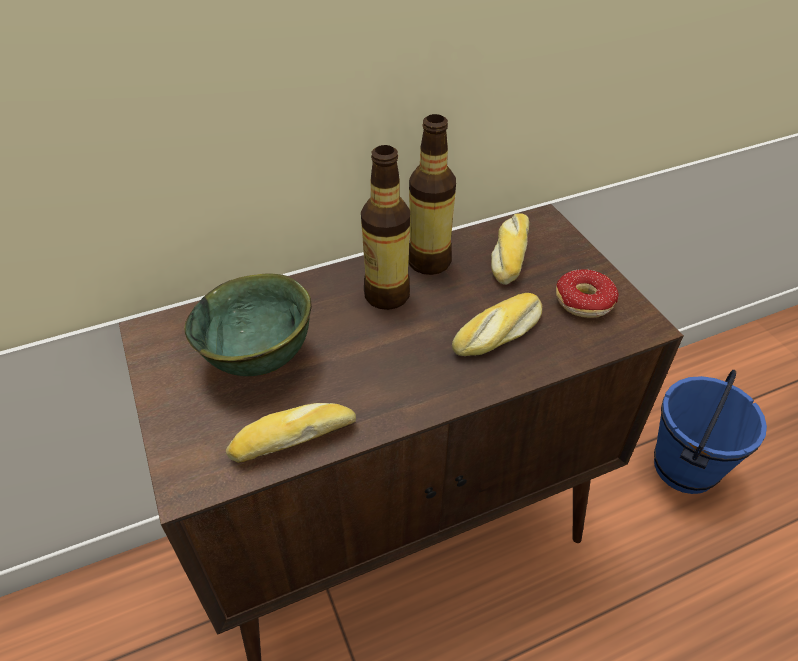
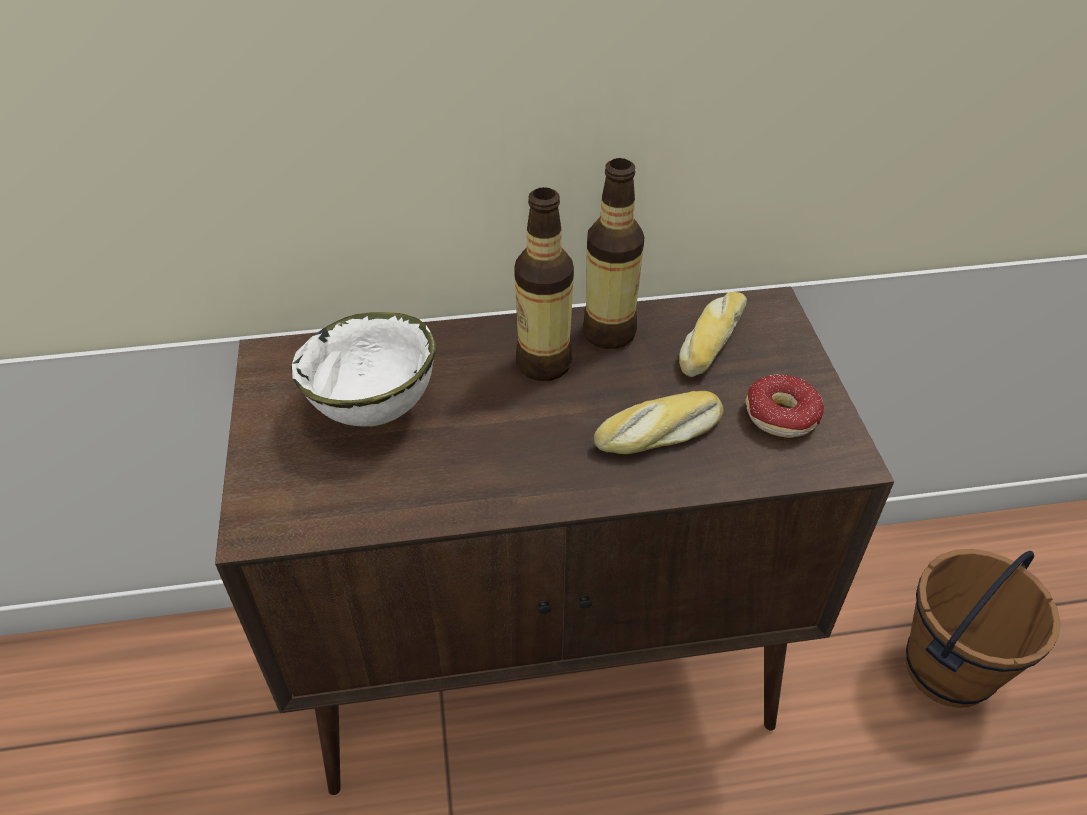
camera: 15 degrees right, 0 degrees up
(259, 361) = (374, 412): green bowl -> white bowl
(292, 438) = (380, 503): bread -> none
(685, 469) = (948, 671): blue bucket -> brown bucket

